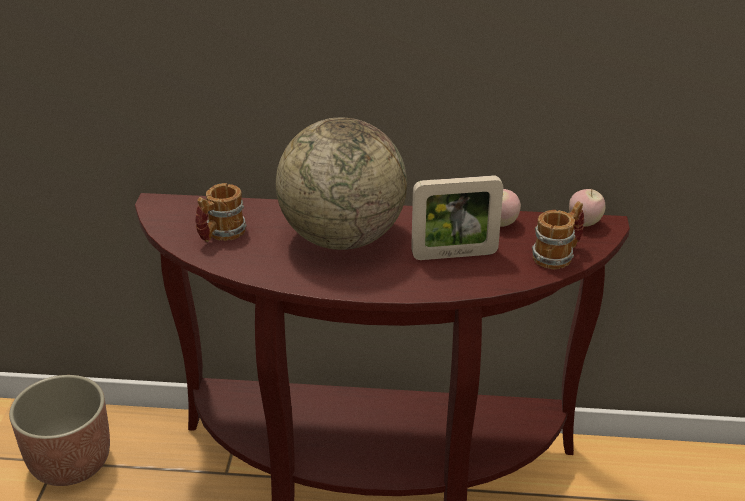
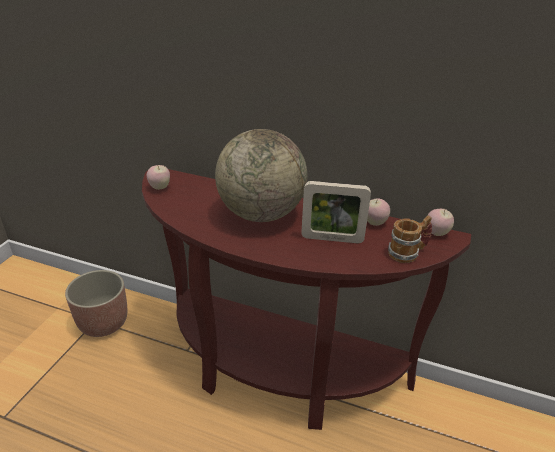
camera: 15 degrees right, 0 degrees up
(173, 225) = (160, 187): none -> apple
(220, 234) = (185, 198): mug -> none

